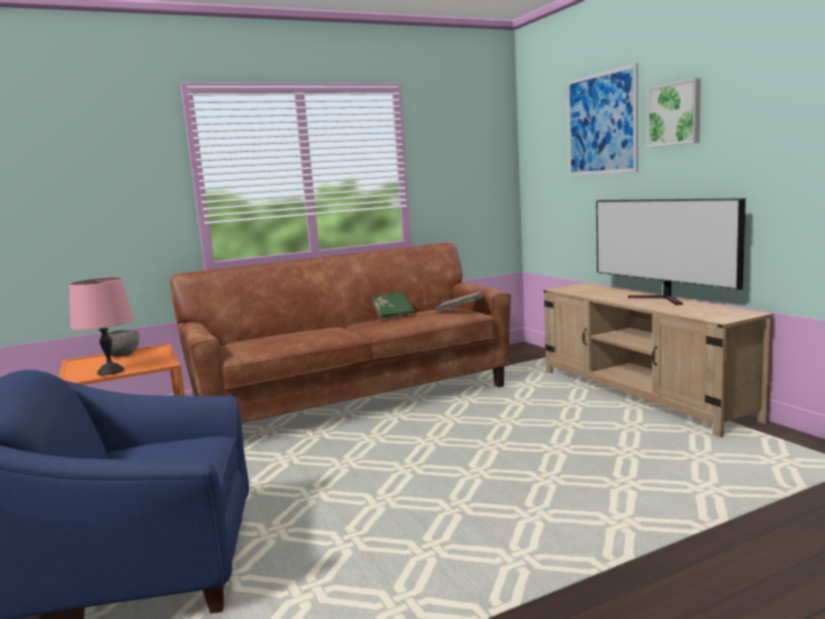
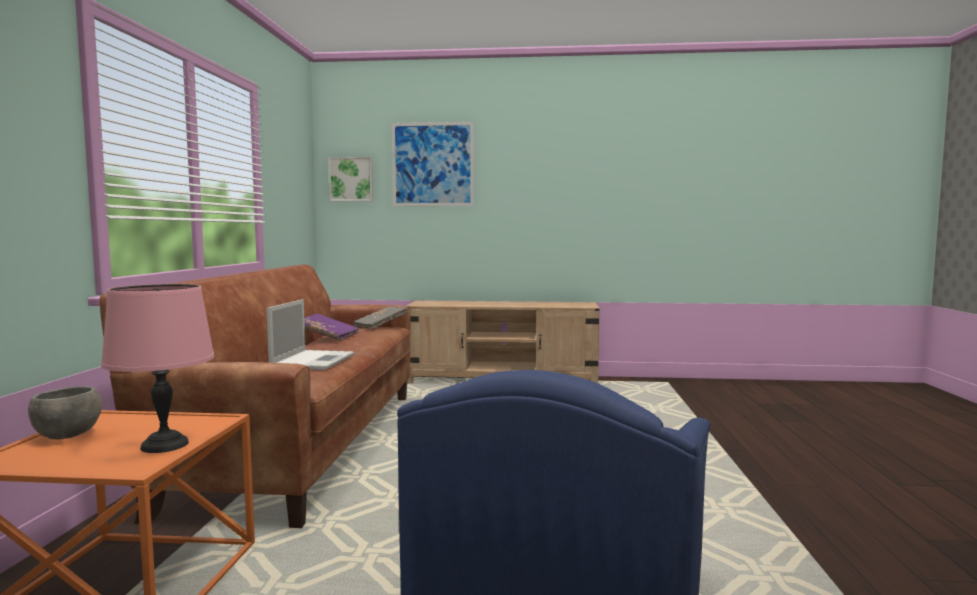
camera: 60 degrees left, 5 degrees down
(301, 335) = (313, 360): none -> laptop
(393, 314) = (328, 336): green book -> purple book
(662, 299) = (515, 302): television -> none
(675, 114) = (510, 165): picture -> picture (351, 179)

